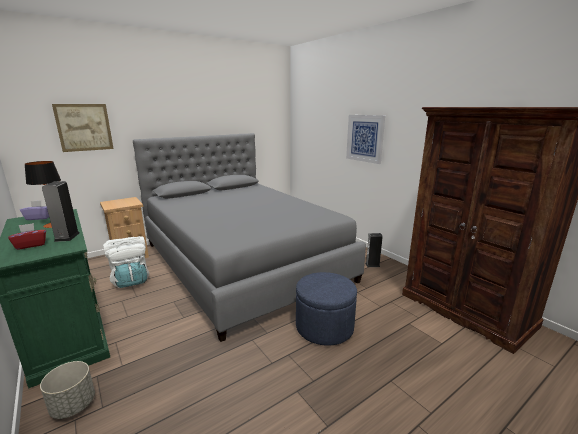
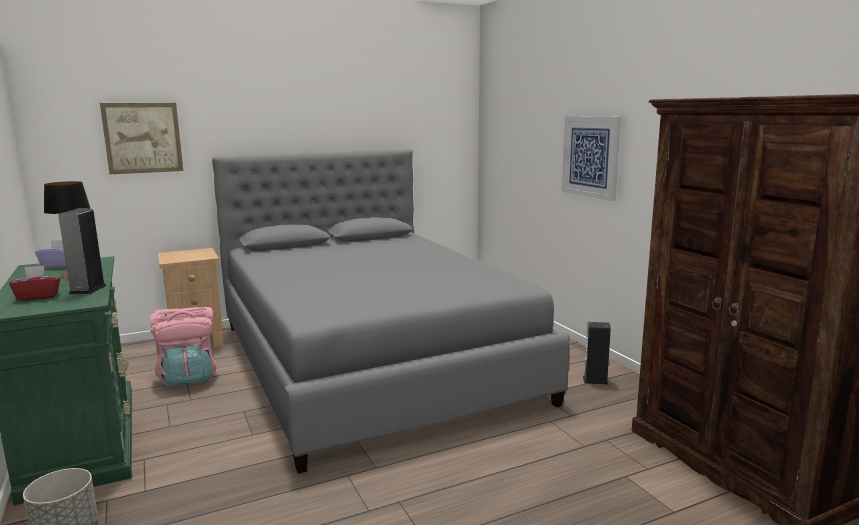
camera: 10 degrees right, 5 degrees down
(131, 280) = (188, 376): white backpack -> pink backpack
(324, 327) = (473, 468): blue ottoman -> none

